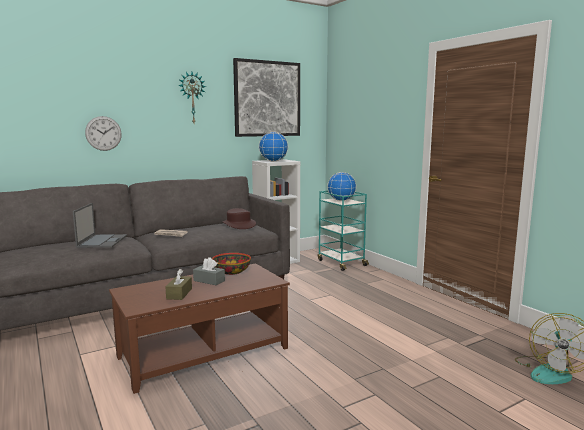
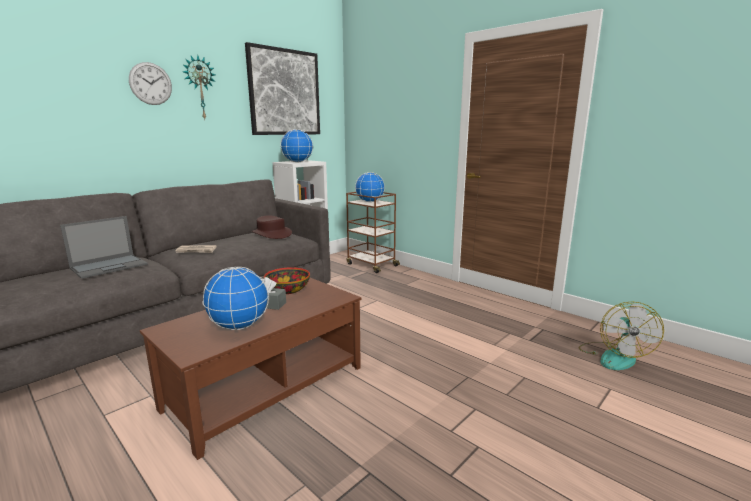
camera: 15 degrees left, 5 degrees up
(102, 241) = (110, 266): laptop -> laptop turned 60 degrees clockwise
(103, 133) = (89, 129): wall clock -> wall clock (150, 83)
(179, 294) = (238, 326): brown tissue box -> globe
(341, 263) = (371, 265): turquoise cart -> brown cart

